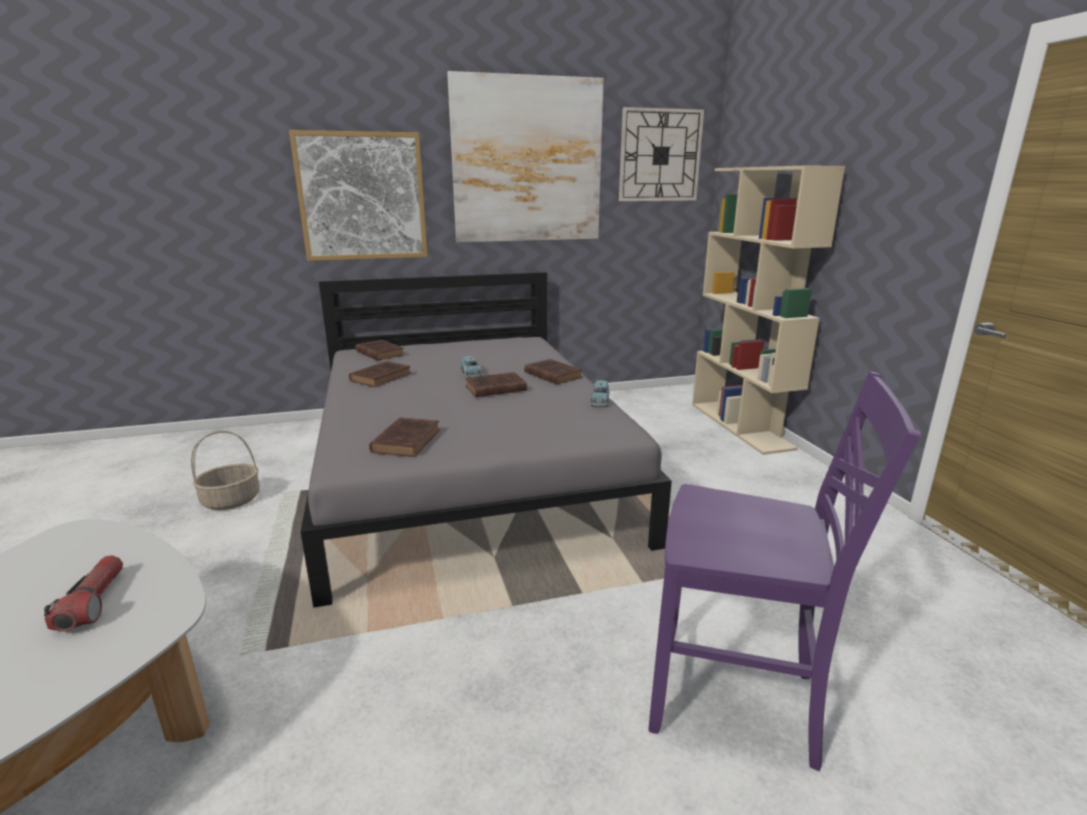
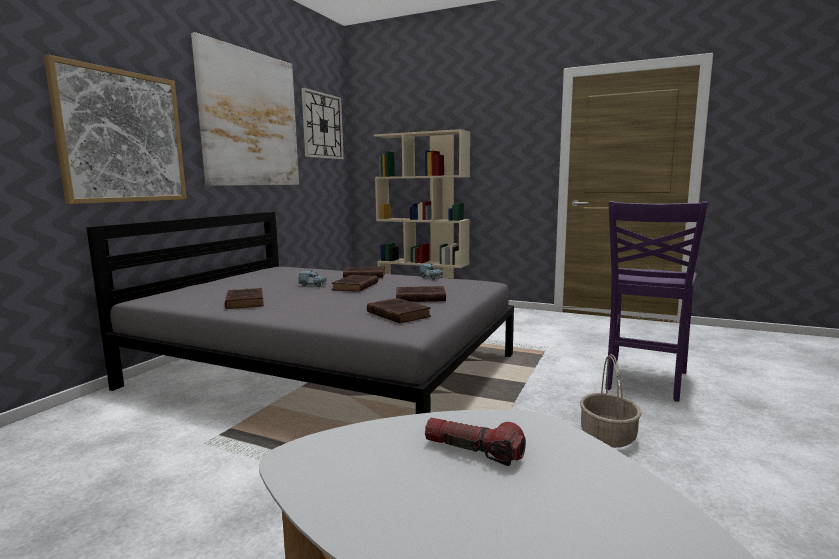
camera: 50 degrees left, 10 degrees down
(230, 501) = (157, 474): basket -> basket (608, 436)
(379, 353) = (179, 294): brown book -> brown book (419, 298)
(737, 700) = (643, 381): purple chair -> purple chair turned 150 degrees clockwise

